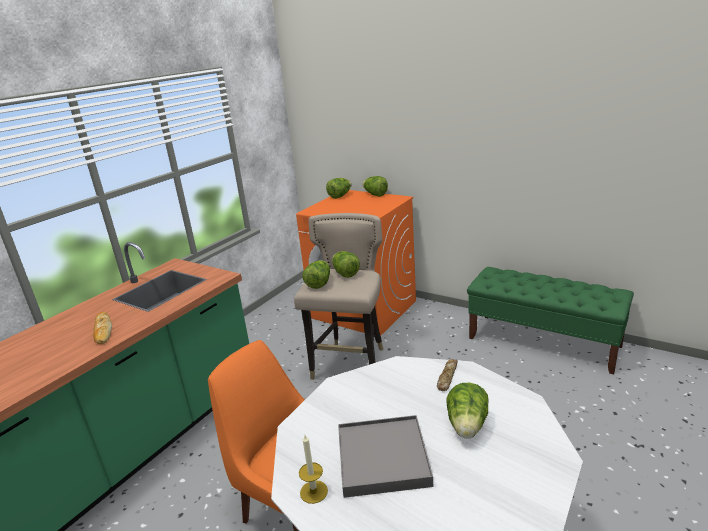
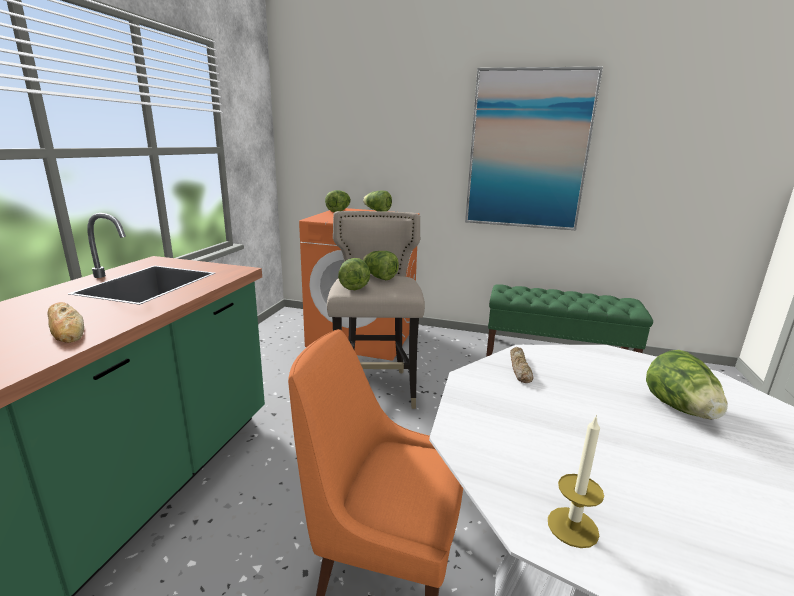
camera: 20 degrees left, 5 degrees down
(382, 458) = (622, 461): grey tray -> none
(447, 377) = (597, 361): bread -> bread (519, 368)
(510, 138) = (527, 151): none -> picture

